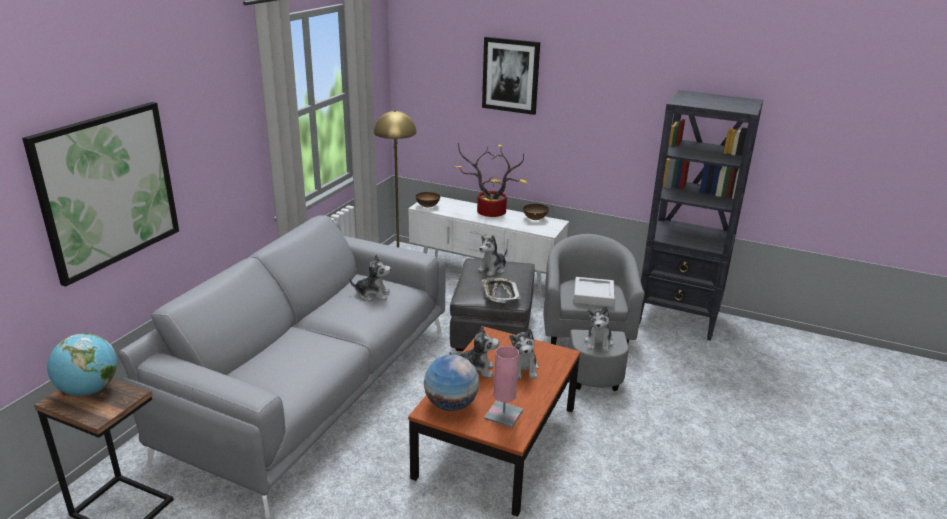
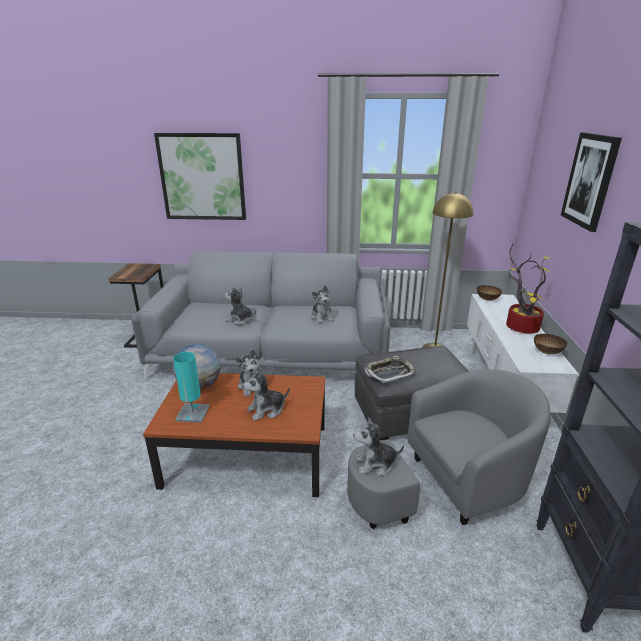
camera: 70 degrees right, 0 degrees up
(89, 390) = (141, 268): globe -> none
(492, 269) = (432, 360): plush toy -> plush toy (240, 320)
(503, 414) = (193, 413): pink table lamp -> turquoise table lamp
(593, 295) = (461, 437): grey tray -> none

